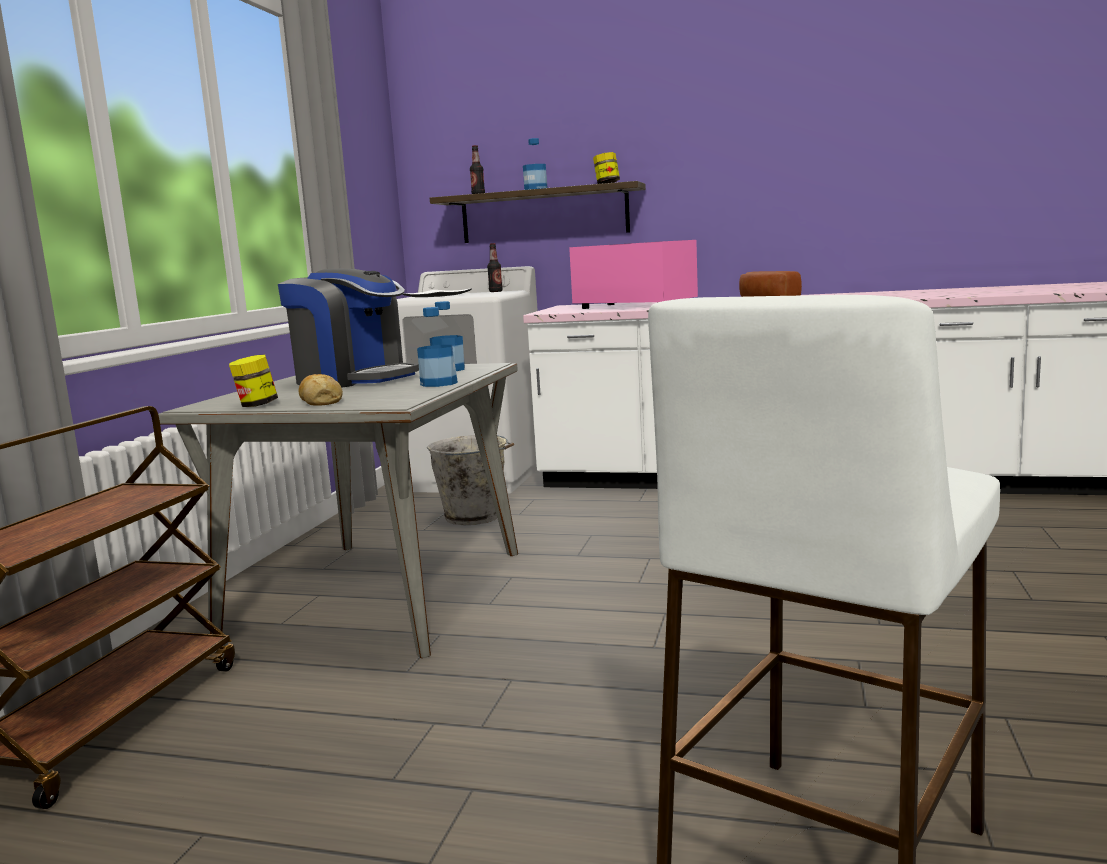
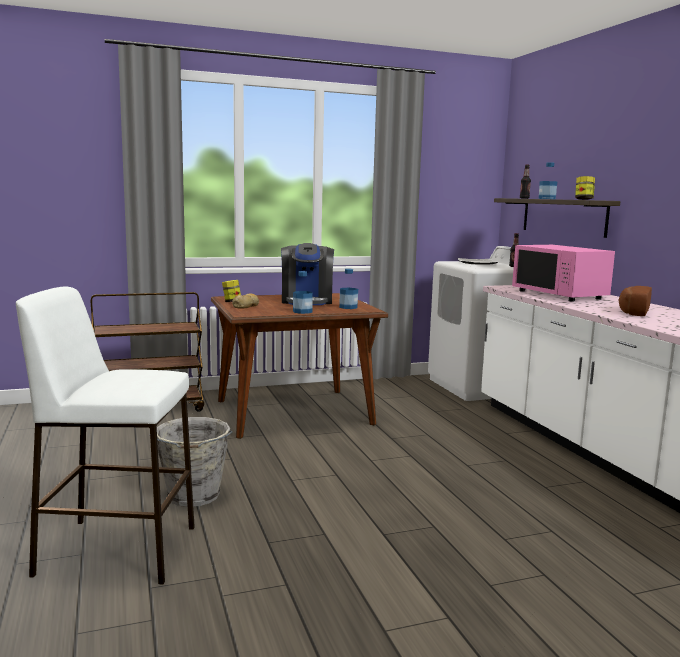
camera: 55 degrees right, 0 degrees up
(379, 594) = (293, 412): grey dining table -> brown dining table
(475, 517) = (415, 403): grey bucket -> grey bucket (193, 496)
(634, 306) = (559, 295): pink microwave -> pink microwave turned 150 degrees clockwise

